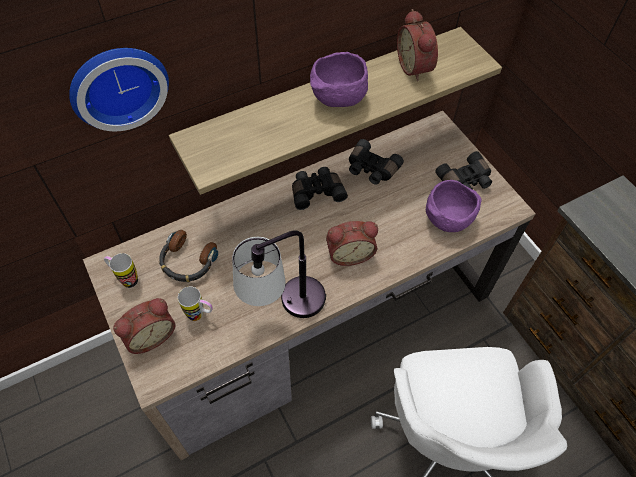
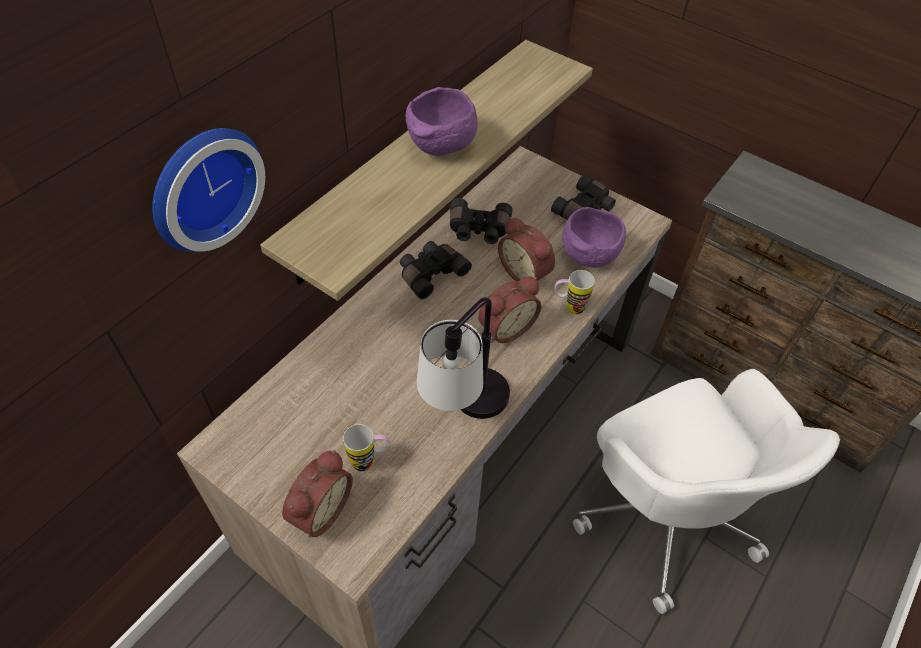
camera: 25 degrees left, 5 degrees down
(125, 279) = (249, 455): mug -> mug (568, 307)
(187, 261) = (319, 405): headphones -> none
(416, 67) = (505, 91): alarm clock -> alarm clock (526, 272)

